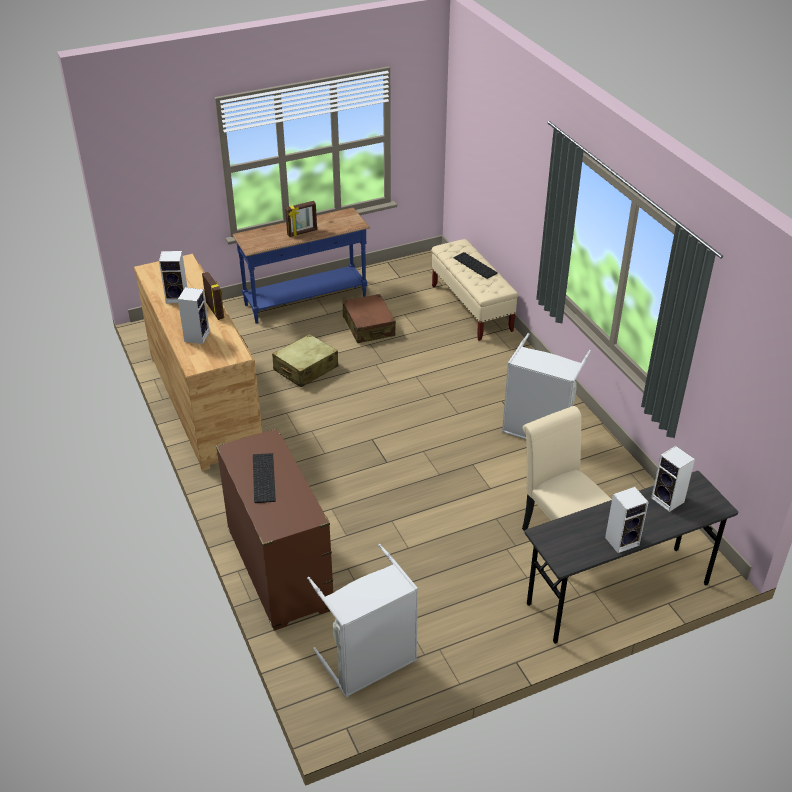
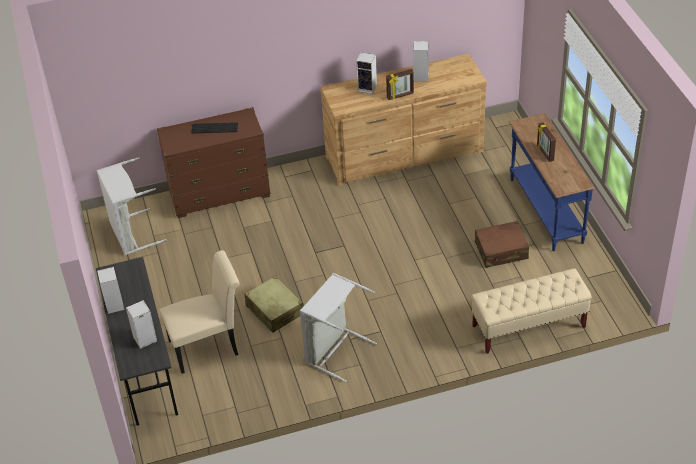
camera: 100 degrees right, 5 degrees up
(305, 369) = (441, 209): beige suitcase -> beige suitcase (274, 310)
(476, 265) = (534, 295): keyboard -> none

